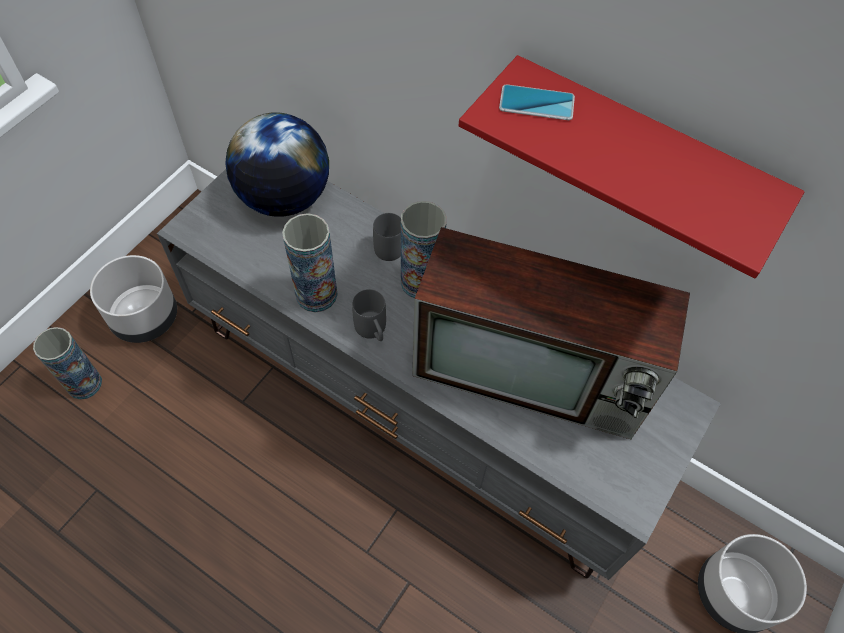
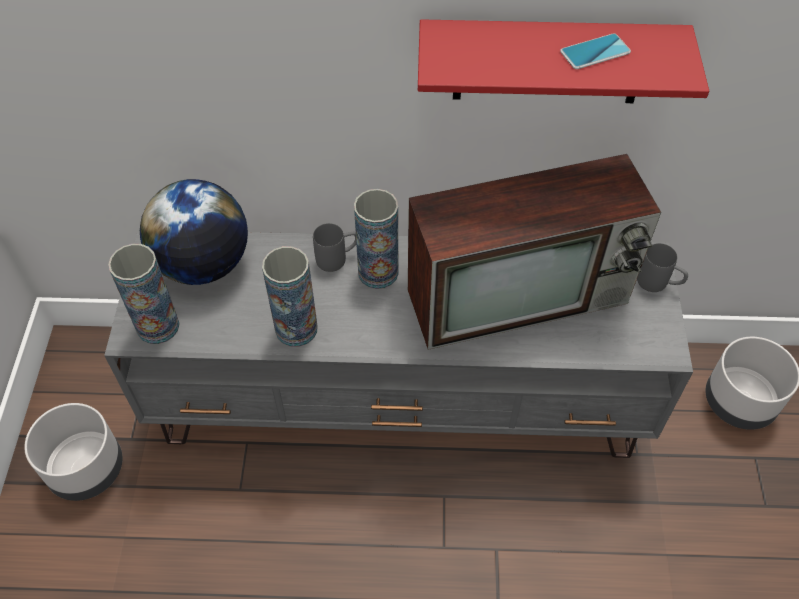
camera: 30 degrees left, 5 degrees down
(84, 384) = (67, 564): vase -> vase (158, 326)
(373, 331) = (368, 332): grey mug -> grey mug (658, 283)
(536, 103) = (465, 47): phone -> phone (595, 52)

